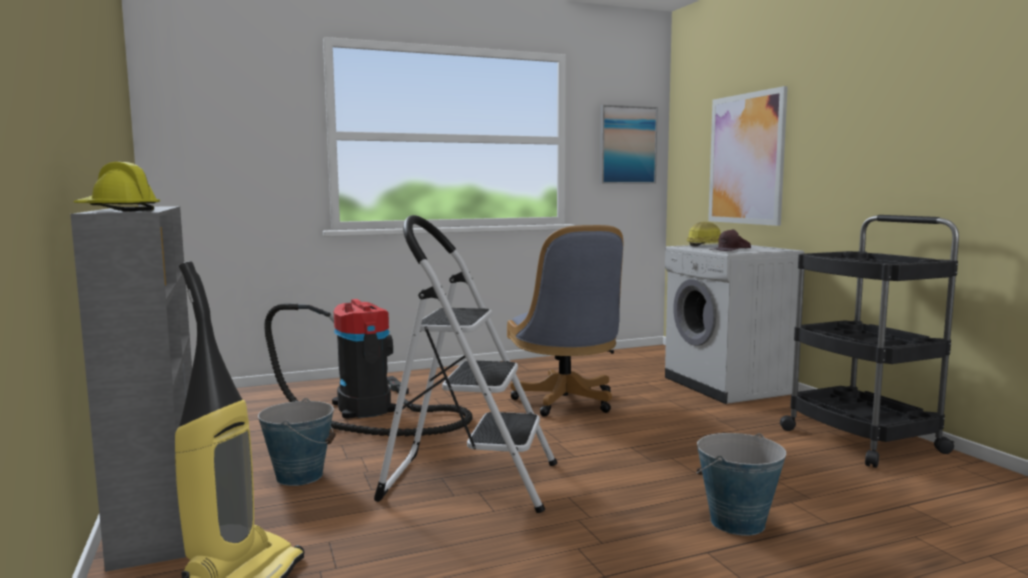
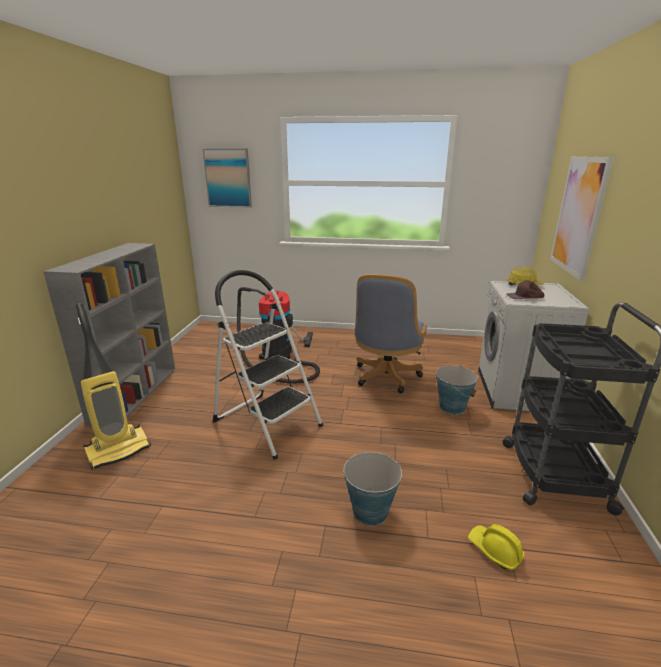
camera: 30 degrees right, 15 degrees up
(117, 210) = (79, 263): yellow hard hat -> yellow hard hat (494, 550)
(300, 476) = (201, 393): bucket -> bucket (452, 407)
(627, 145) = (506, 187): picture -> picture (228, 178)

